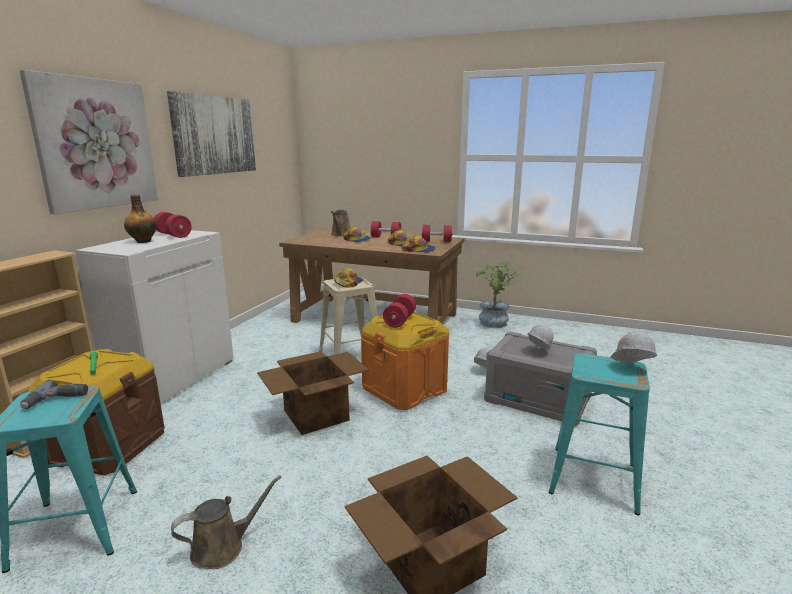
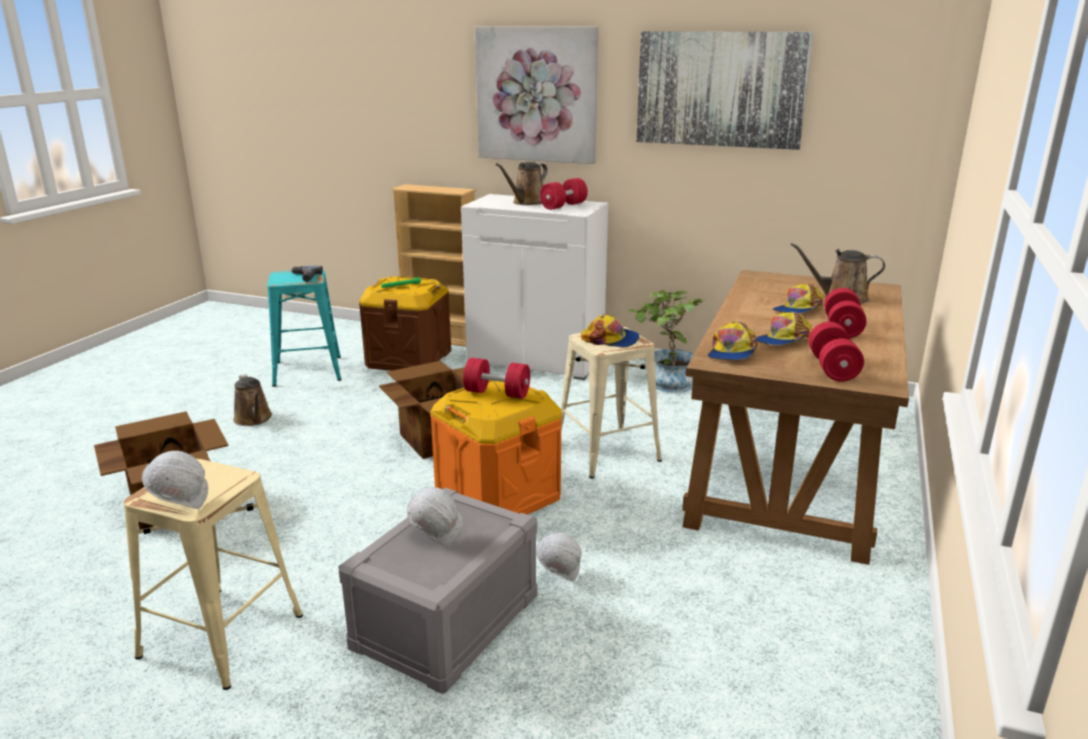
camera: 90 degrees right, 5 degrees up
(143, 241) = (527, 202): bottle -> brown watering can
(495, 325) = (824, 619): potted plant -> potted plant (665, 384)
(593, 477) = (223, 636): turquoise stool -> beige stool

